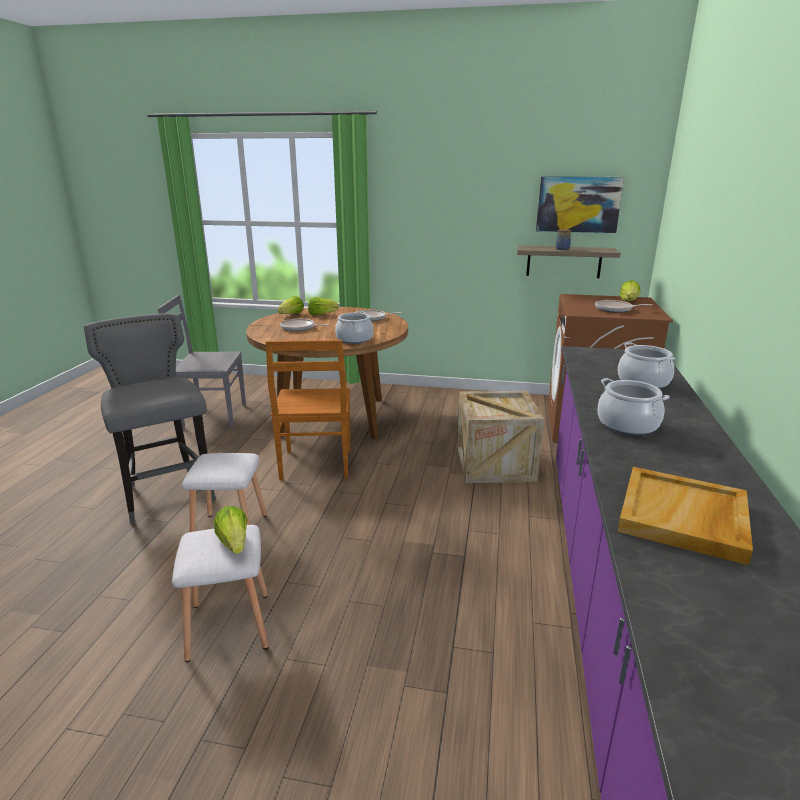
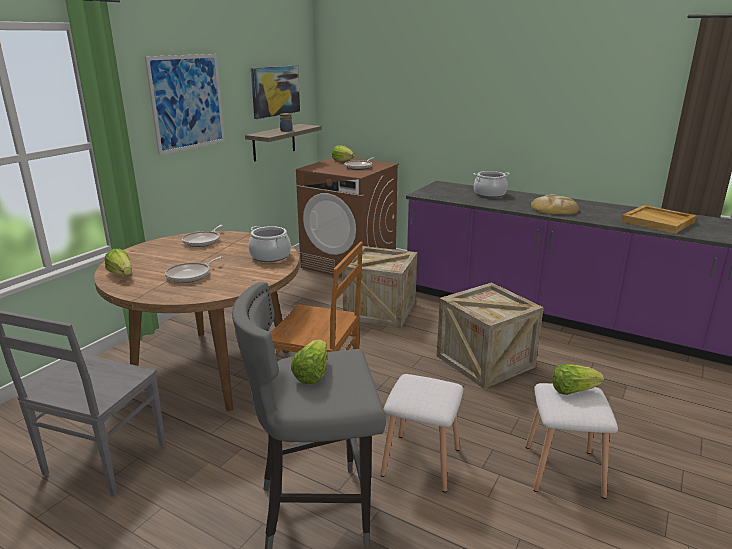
camera: 70 degrees left, 0 degrees up
(321, 314) = (148, 260): lettuce -> lettuce (312, 373)
(428, 549) = (485, 361): none -> crate
(447, 203) = (187, 102): none -> picture
(627, 424) = (553, 209): cooking pot -> bread

